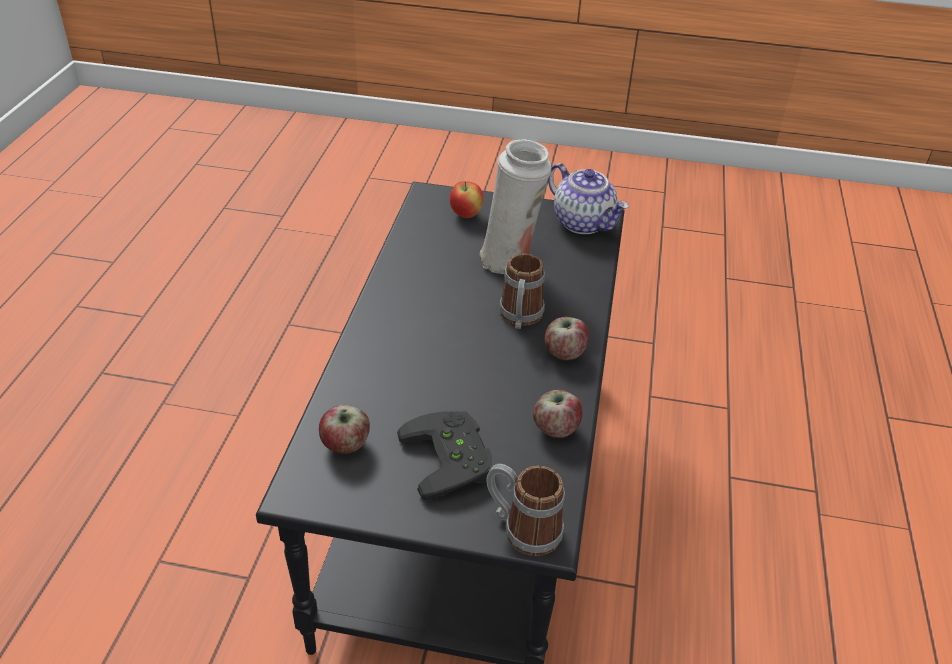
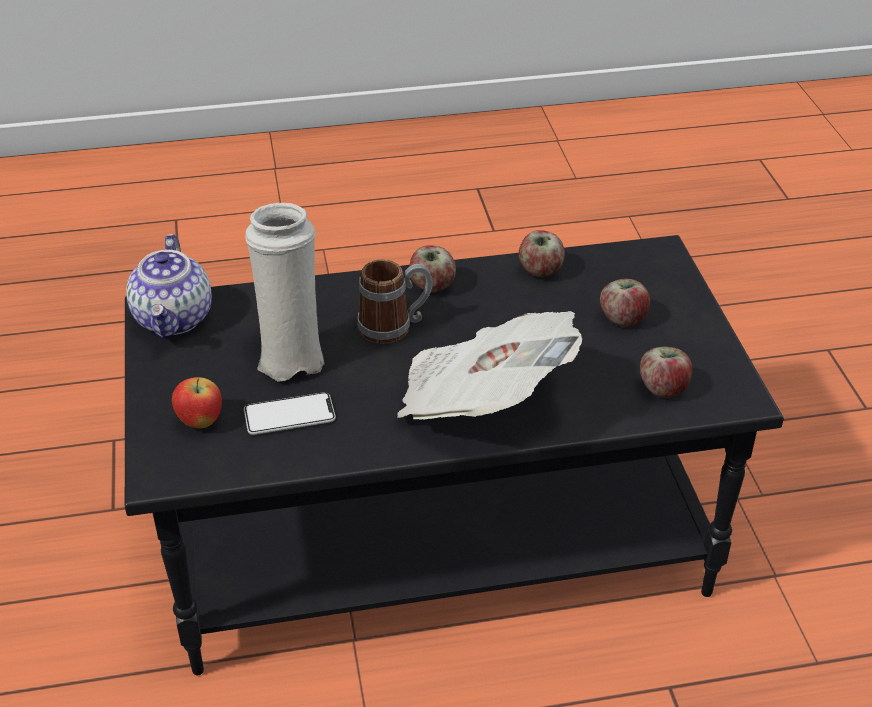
camera: 110 degrees left, 0 degrees up
(403, 336) = (482, 401): none -> newspaper
(448, 248) = (289, 415): none -> phone
(453, 458) = (623, 318): black game controller -> apple
(522, 528) = (663, 265): mug -> none
(584, 223) = (174, 319): teapot -> teapot turned 150 degrees clockwise

